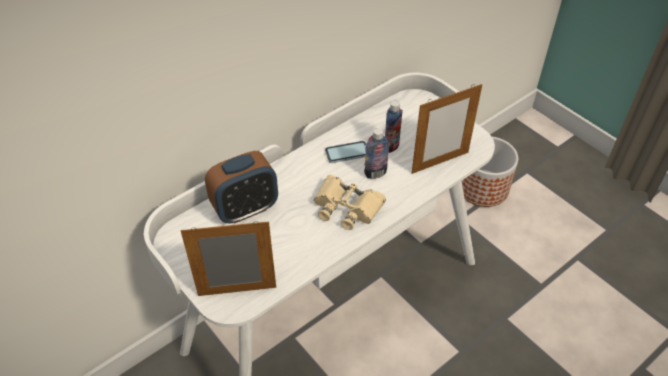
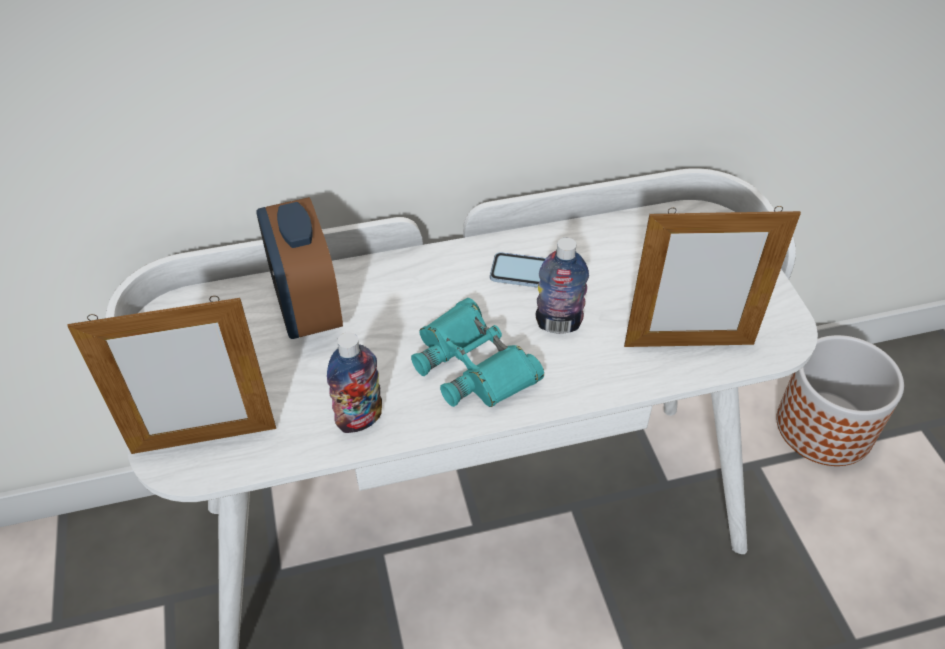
camera: 25 degrees right, 0 degrees up
(237, 291) = (204, 440): picture frame -> picture frame turned 150 degrees clockwise
(245, 209) = (307, 309): alarm clock -> alarm clock turned 75 degrees clockwise
(347, 207) = (473, 365): beige binoculars -> turquoise binoculars
(391, 146) = (615, 286): bottle -> bottle (359, 419)

